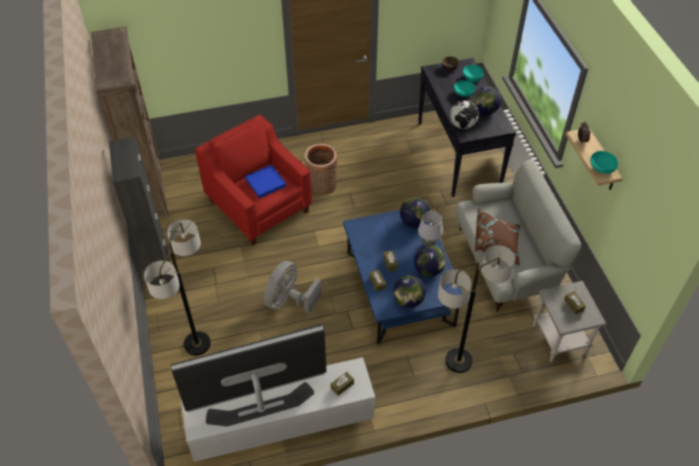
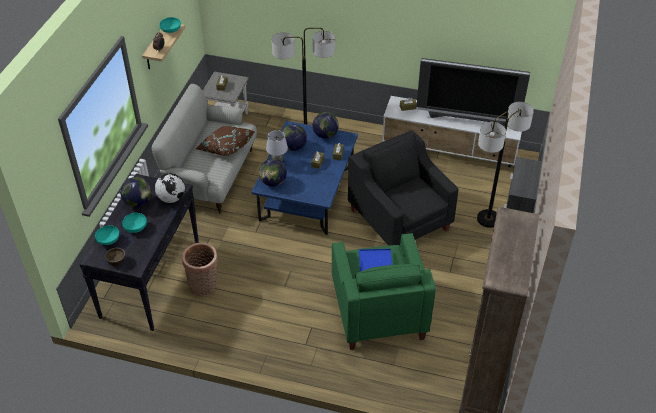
camera: 150 degrees left, 5 degrees down
(259, 206) = (378, 311): red armchair -> green armchair
(289, 300) = (399, 219): grey fan -> black armchair
(322, 186) = (304, 305): basket -> basket (204, 286)

